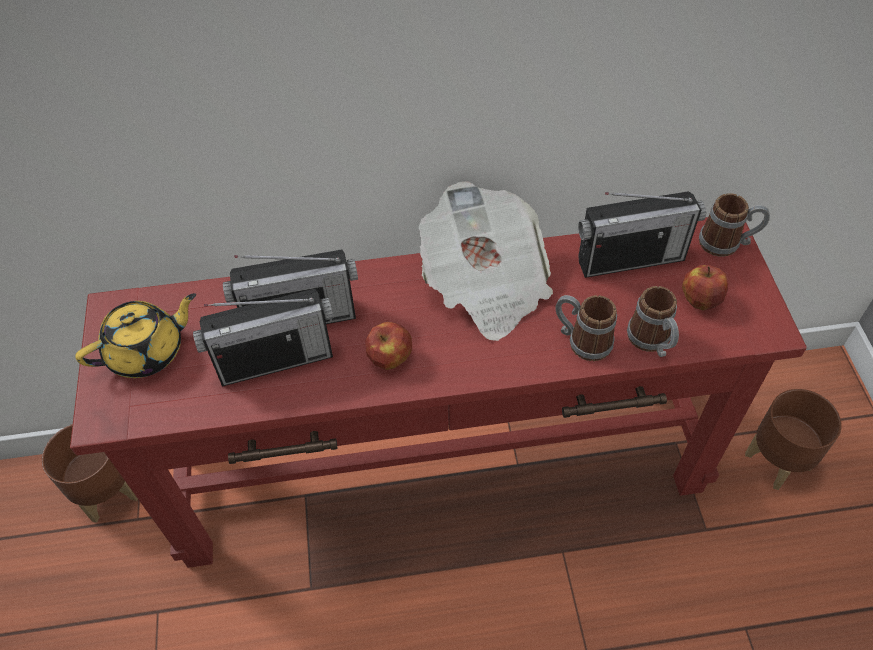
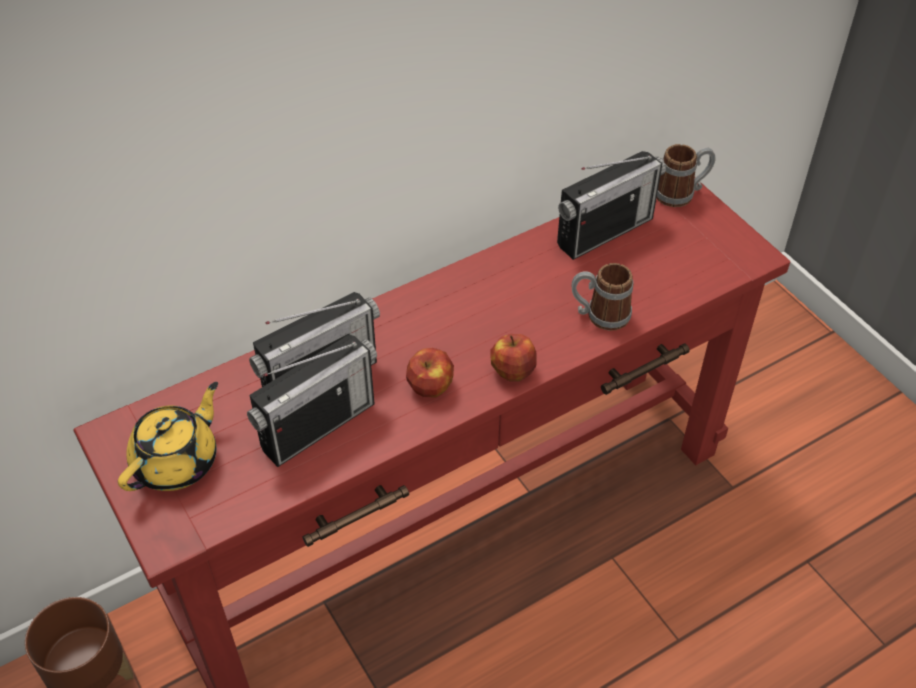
camera: 25 degrees left, 5 degrees down
(485, 284) = (484, 293): newspaper -> none
(652, 342) = (661, 297): mug -> none
(700, 300) = (683, 249): apple -> apple (512, 372)
(778, 460) = (767, 402): brown planter -> none

